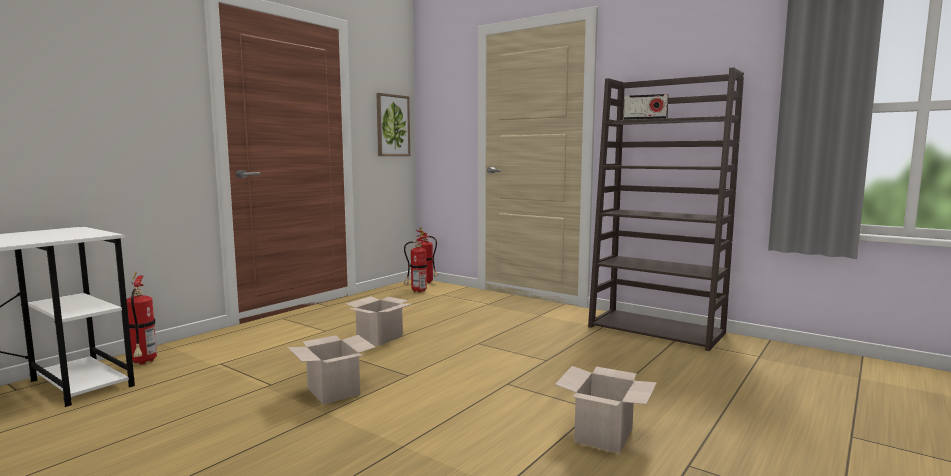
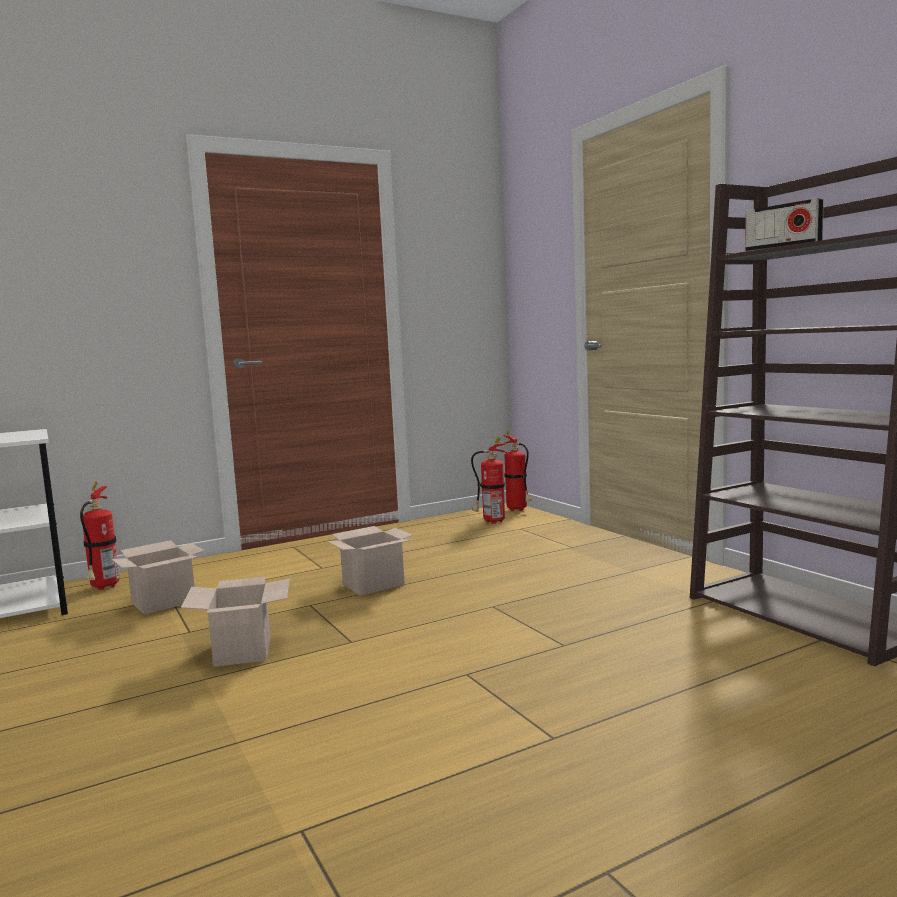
camera: 25 degrees right, 0 degrees up
(392, 125) = (467, 288): picture -> none
(604, 436) = (520, 786): cardboard box -> cardboard box (162, 603)

